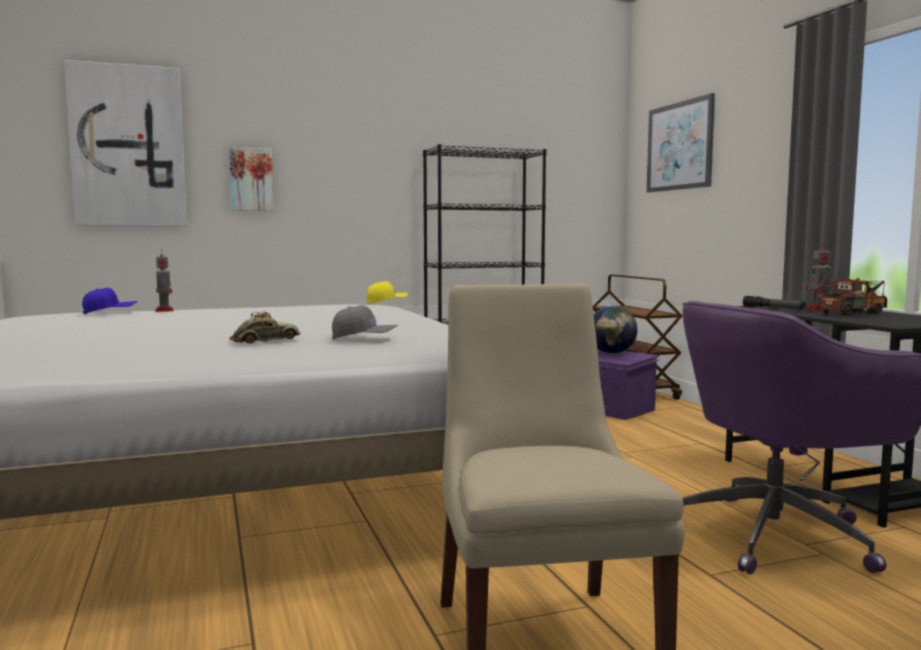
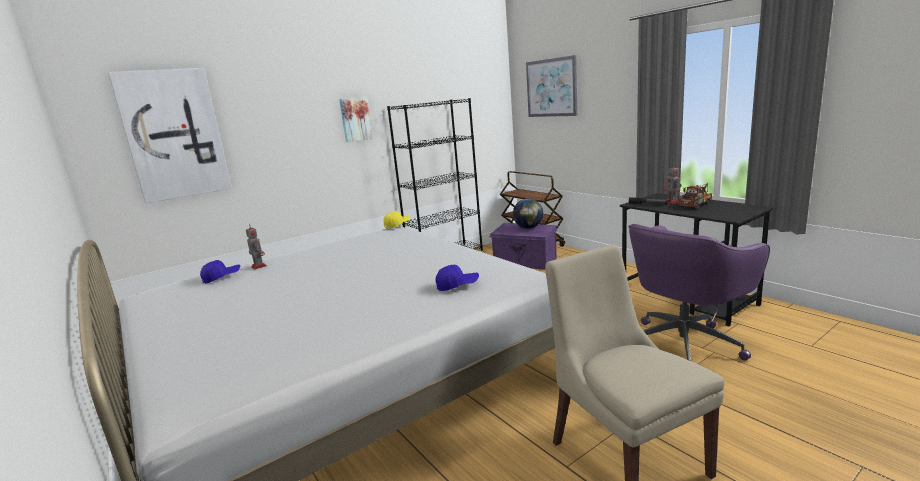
camera: 15 degrees left, 10 degrees up
(251, 179) = (272, 145): picture -> picture (355, 119)
(265, 341) = (398, 301): toy car -> none
(364, 339) = (457, 285): grey cap -> blue cap

